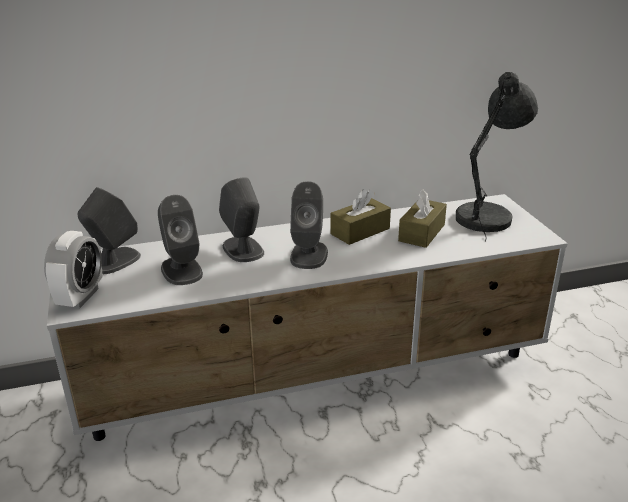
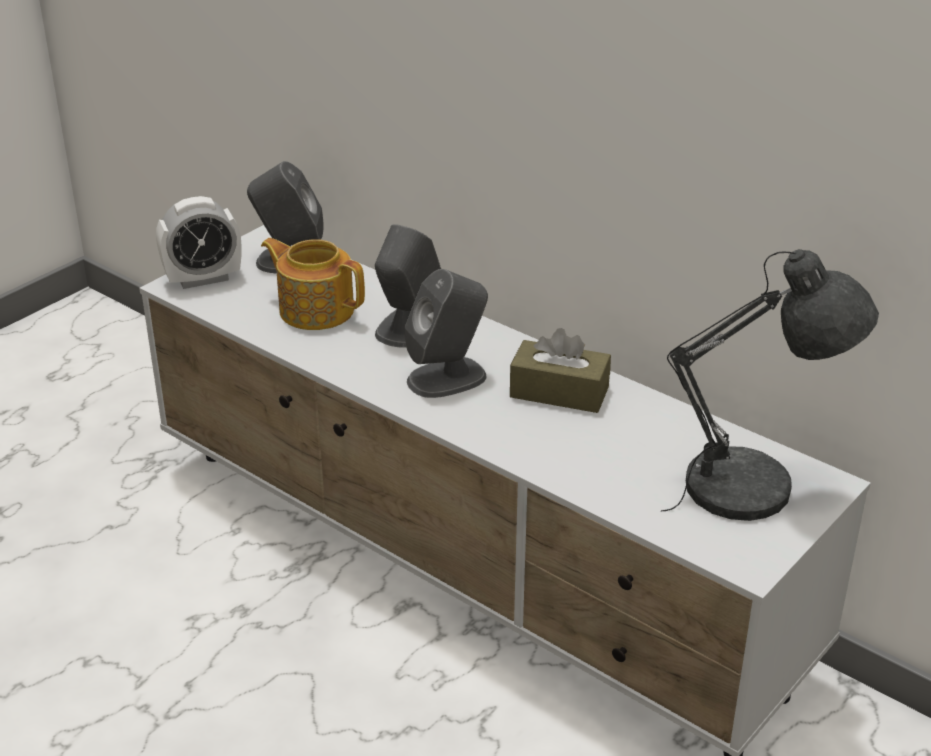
camera: 55 degrees right, 5 degrees up
(181, 270) = (315, 309): grey speaker -> teapot
(421, 233) = (619, 445): brown tissue box -> none

